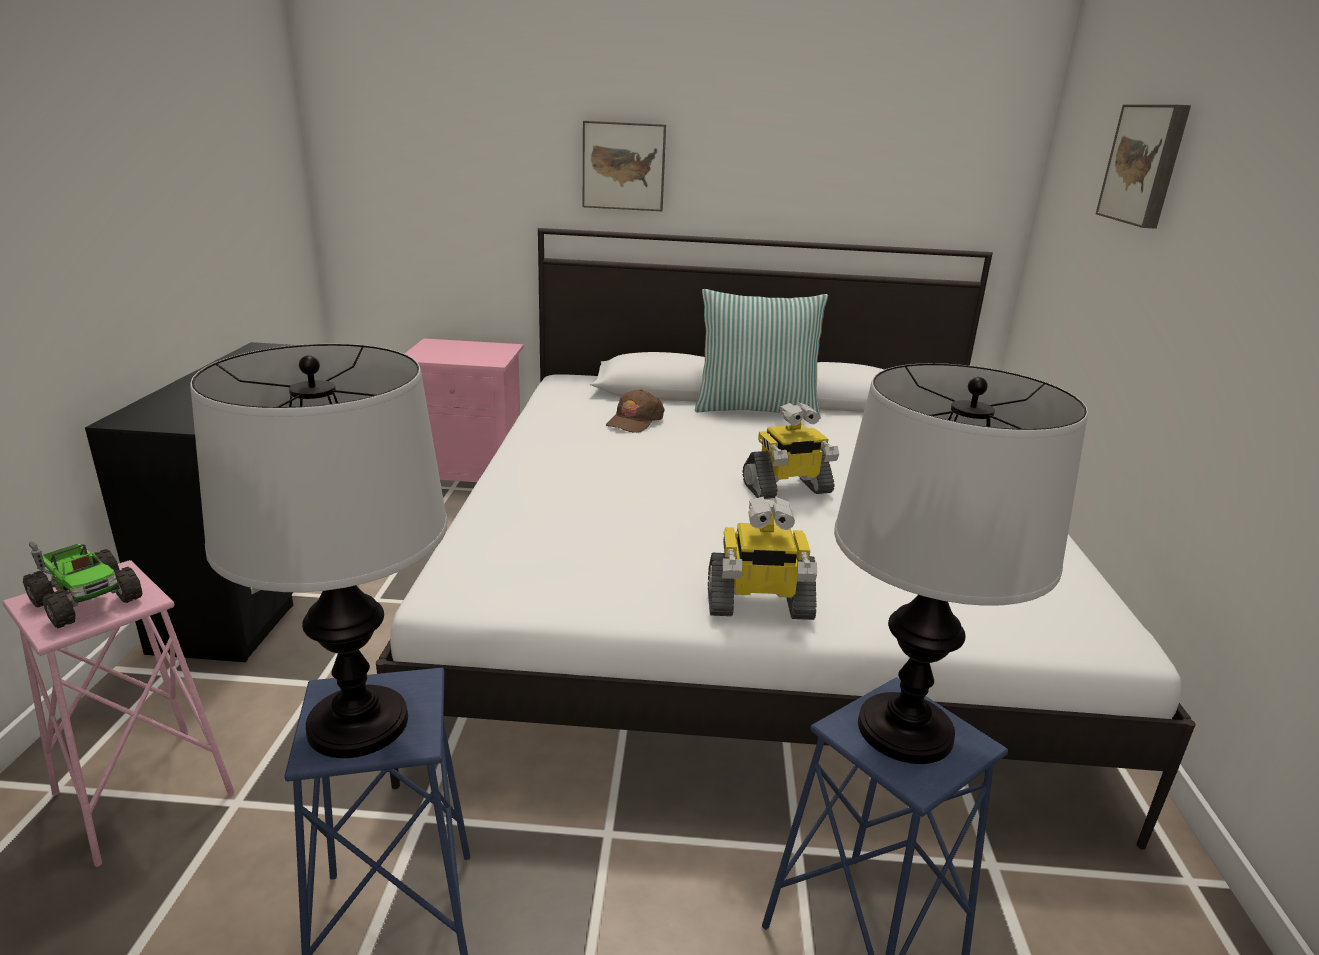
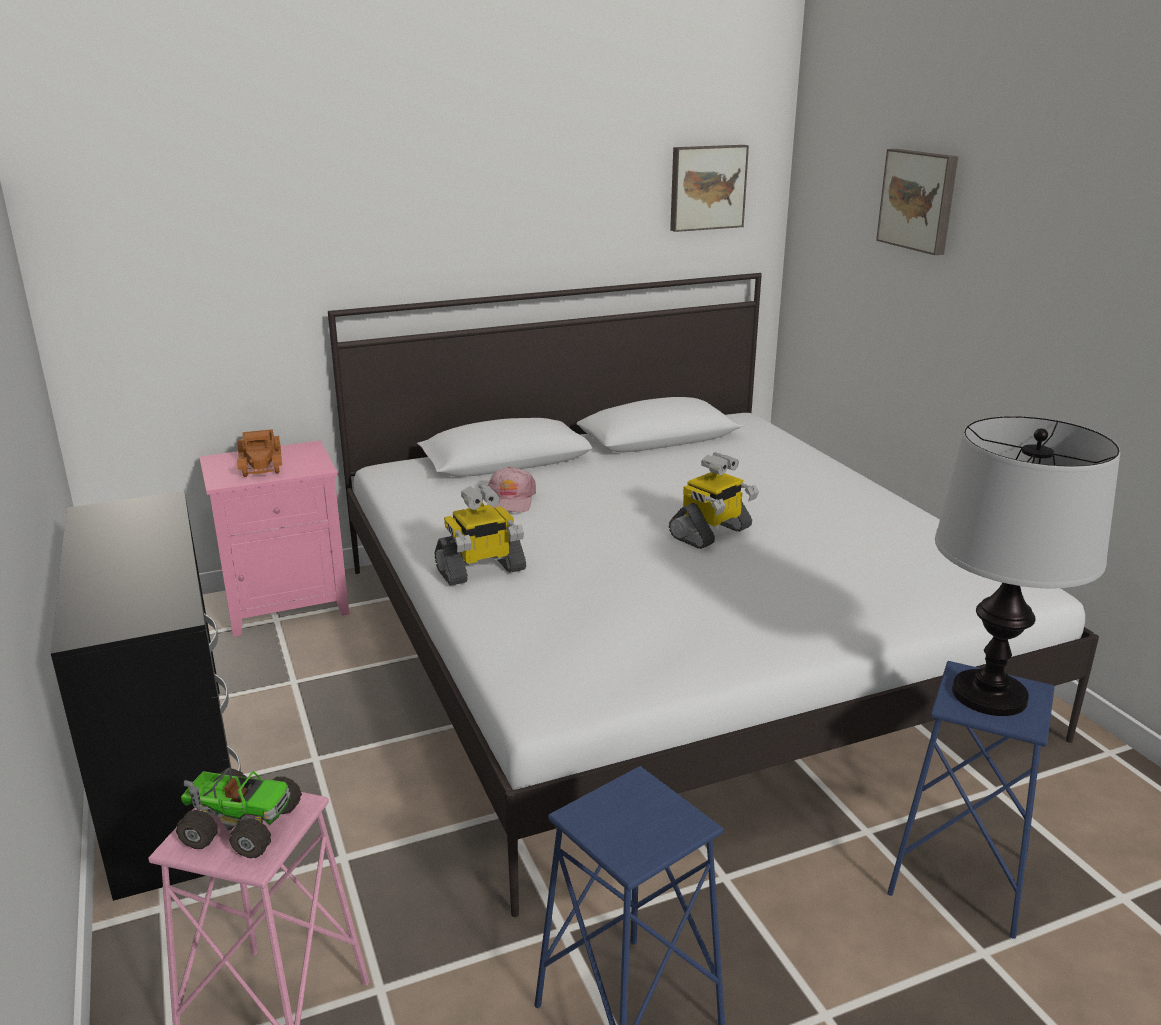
camera: 25 degrees left, 0 degrees up
(359, 723) = (634, 828): table lamp -> none
(459, 350) = (262, 462): none -> toy truck
(624, 166) = (411, 233): picture -> picture (706, 187)
(634, 421) = (510, 500): brown cap -> pink cap
(755, 409) = (602, 461): pillow -> none
(758, 605) = (793, 639): toy robot -> toy robot (480, 570)

